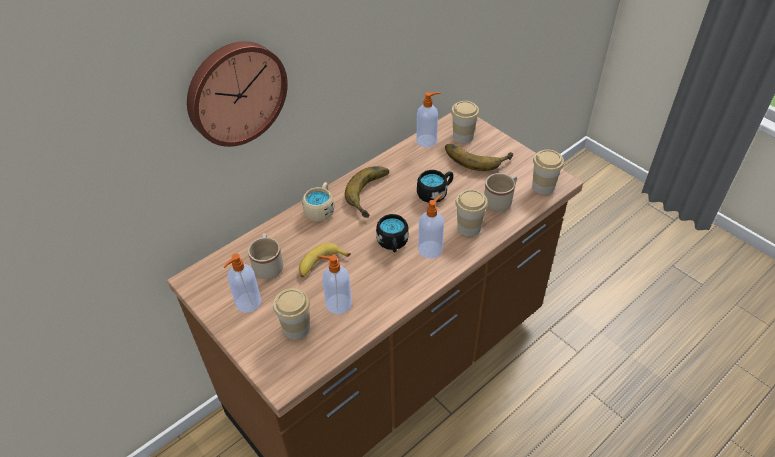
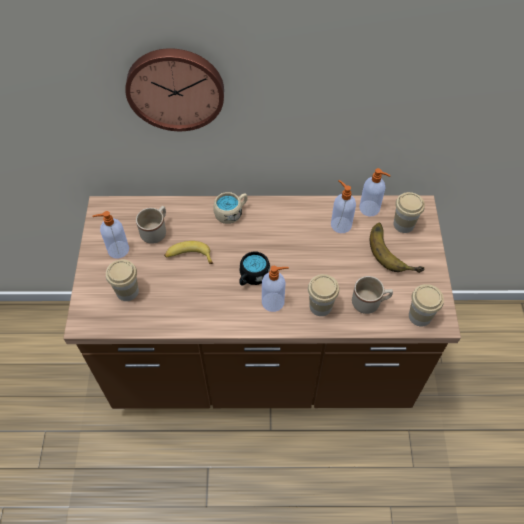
camera: 40 degrees right, 10 degrees up
(337, 304) = (169, 294): soap dispenser -> soap dispenser (340, 224)
(373, 194) = (281, 226): banana -> none
(435, 193) = (327, 259): black mug -> none

